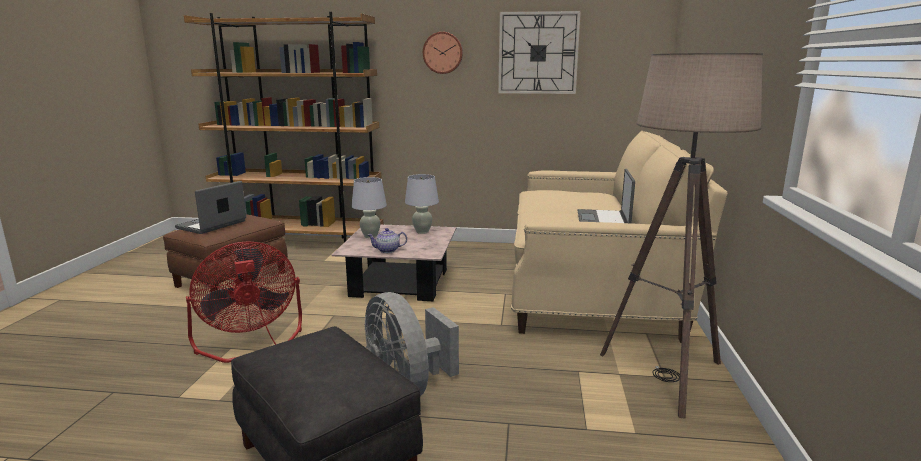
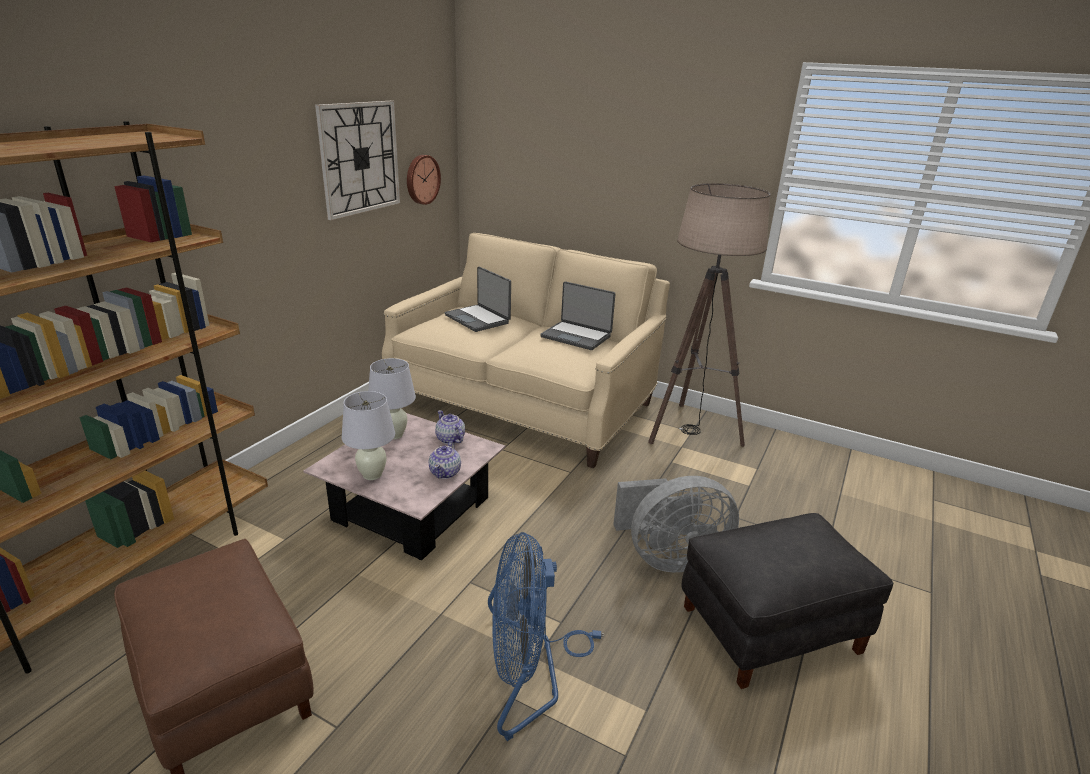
camera: 70 degrees left, 10 degrees up
(212, 225) = (195, 623): laptop -> laptop (478, 319)
(257, 349) = (530, 666): red fan -> blue fan
(432, 244) = (450, 439): none -> teapot
(443, 53) = (255, 173): wall clock -> wall clock (421, 179)

